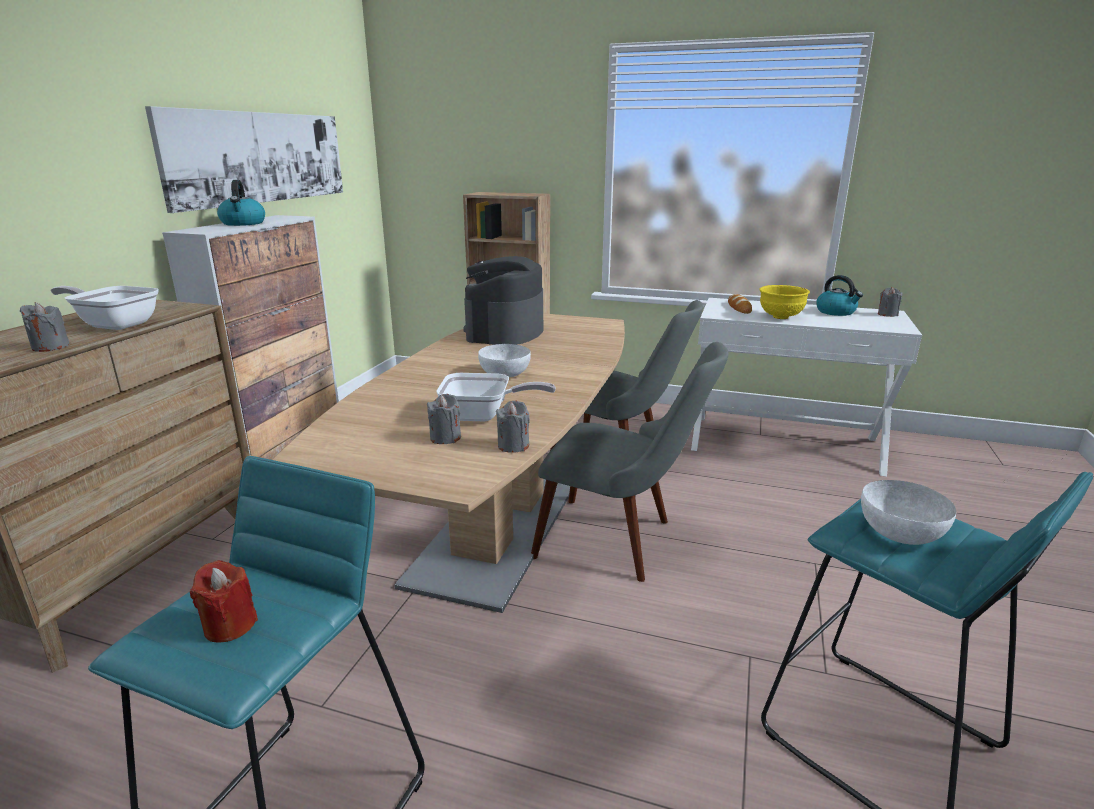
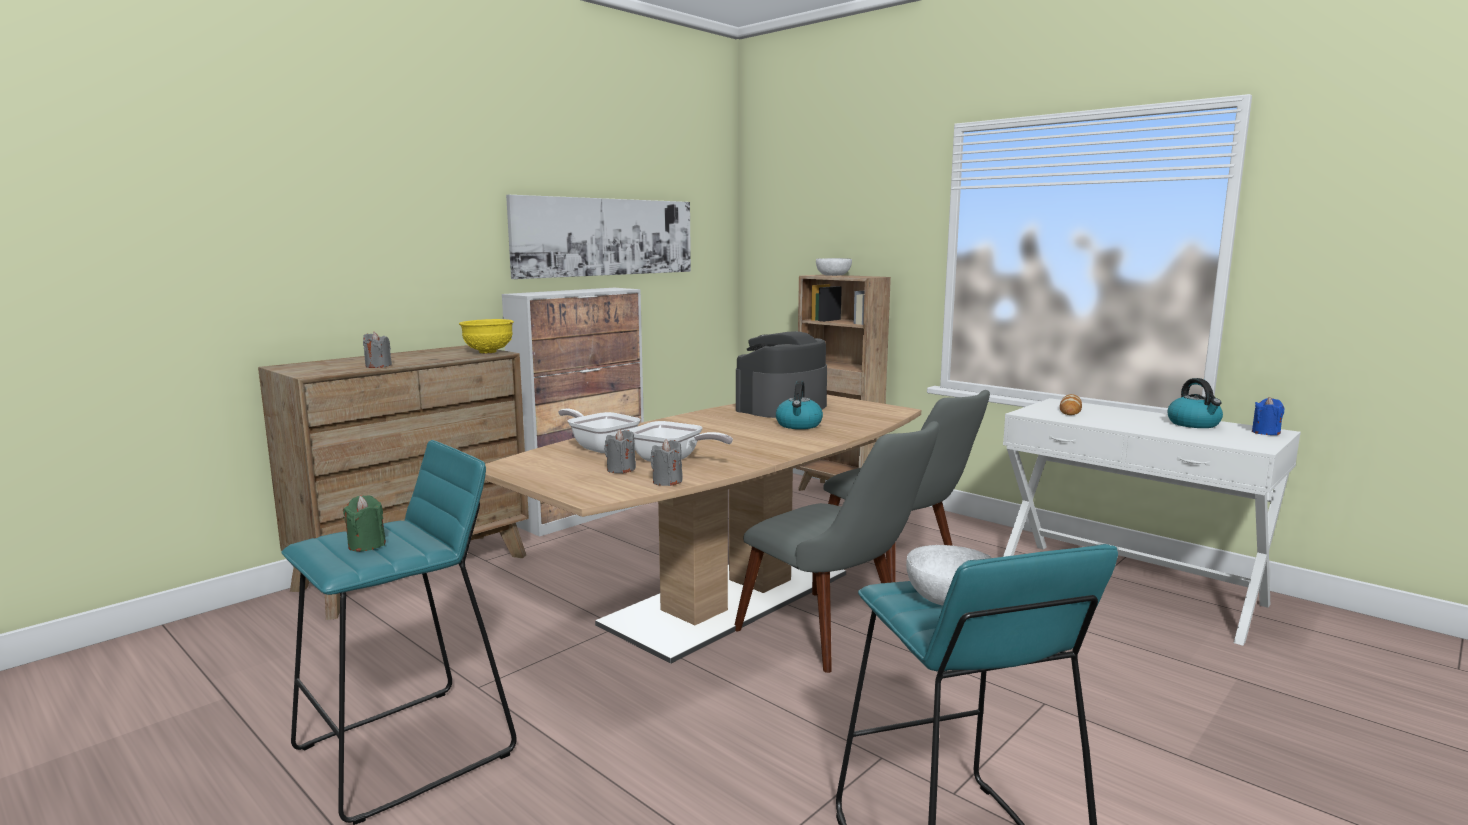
camera: 25 degrees right, 10 degrees down
(115, 324) = (433, 358): frying pan -> frying pan (600, 447)
(229, 625) = (367, 545): red candle -> green candle
(243, 223) = (571, 291): kettle -> kettle (799, 425)
(505, 374) = (734, 436): white bowl -> white bowl (834, 275)
(780, 317) = (1106, 422): yellow bowl -> yellow bowl (488, 352)
(887, 314) = (1265, 432): grey candle -> blue candle

